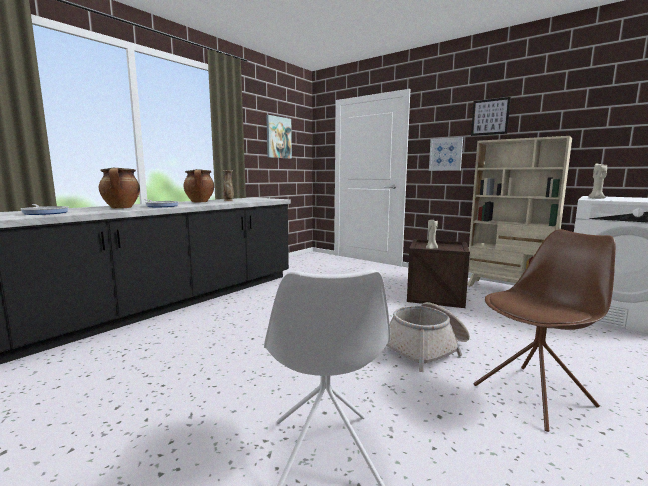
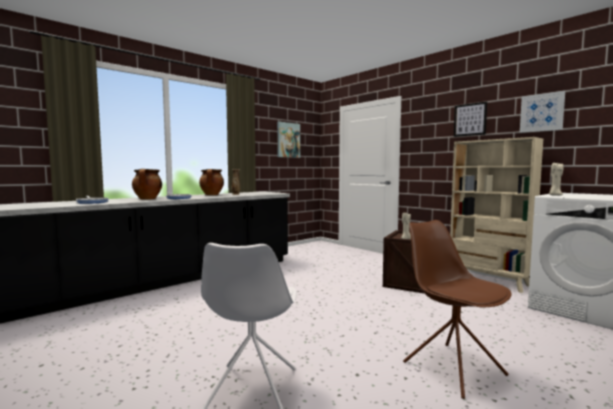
camera: 10 degrees right, 5 degrees down
(426, 349) = (377, 325): basket -> none
(445, 154) = (432, 153): picture -> picture (541, 112)
(535, 395) = (452, 367): brown chair -> brown chair turned 105 degrees counterclockwise

